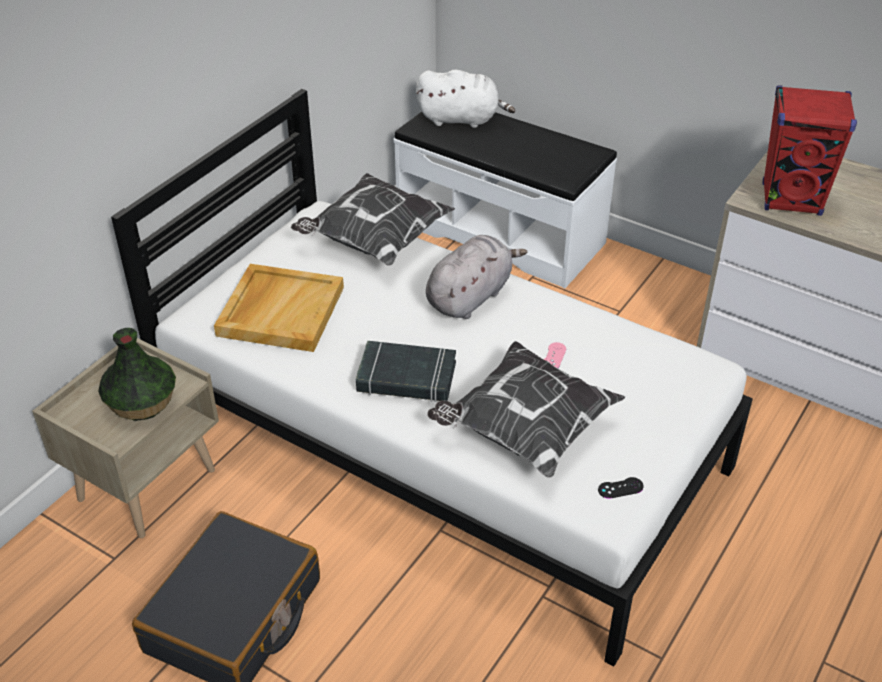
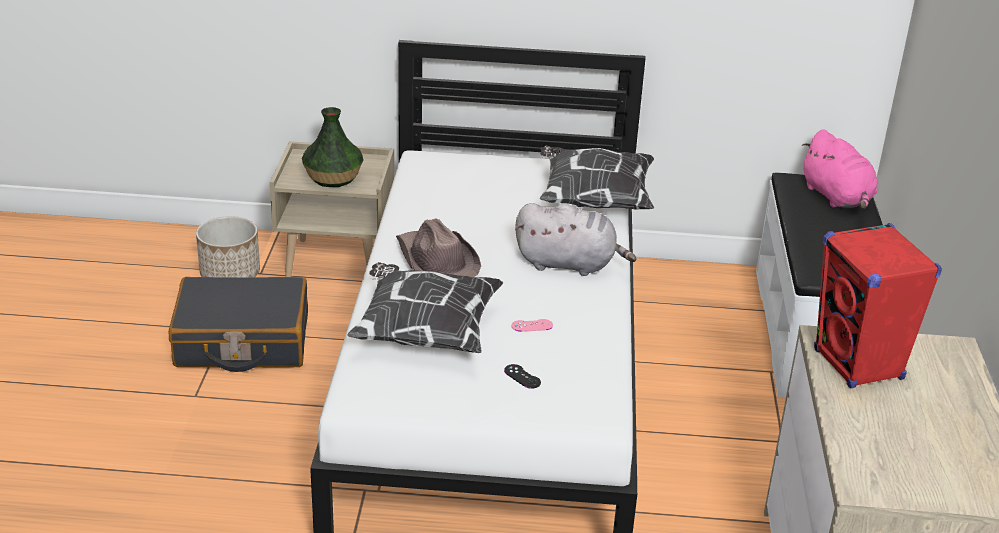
camera: 60 degrees right, 10 degrees down
(92, 586) = (230, 274): none -> planter
(280, 310) = (463, 187): beige tray -> none
(406, 378) = (436, 261): black book -> brown hat
(462, 119) = (837, 197): white plush toy -> pink plush toy
(620, 488) = (392, 398): black game controller -> black game controller (522, 376)

